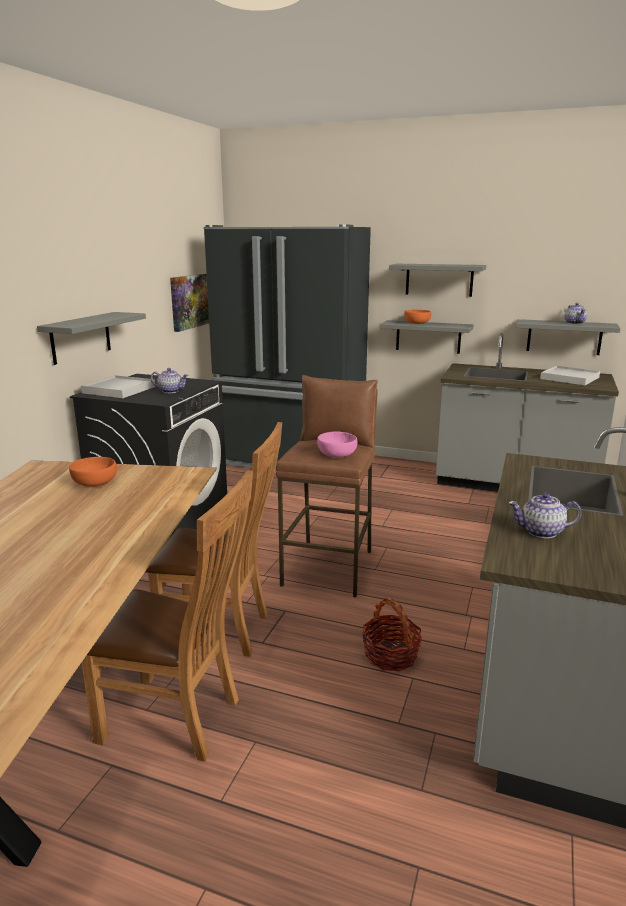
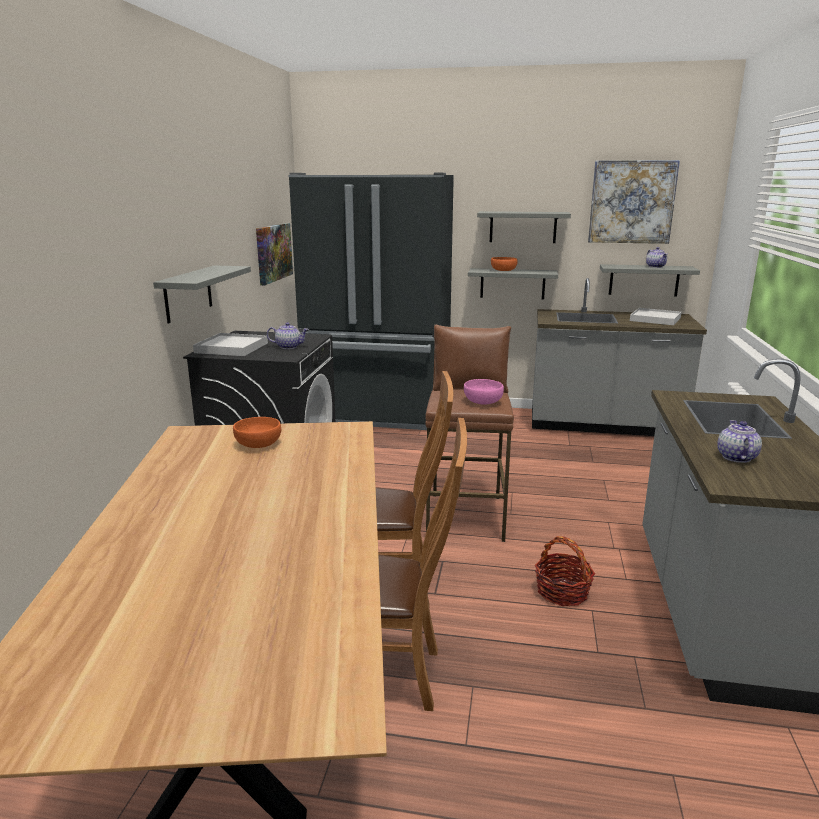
camera: 10 degrees left, 0 degrees up
(541, 532) = (735, 457): teapot -> teapot turned 105 degrees clockwise
(552, 255) = (632, 202): none -> picture

